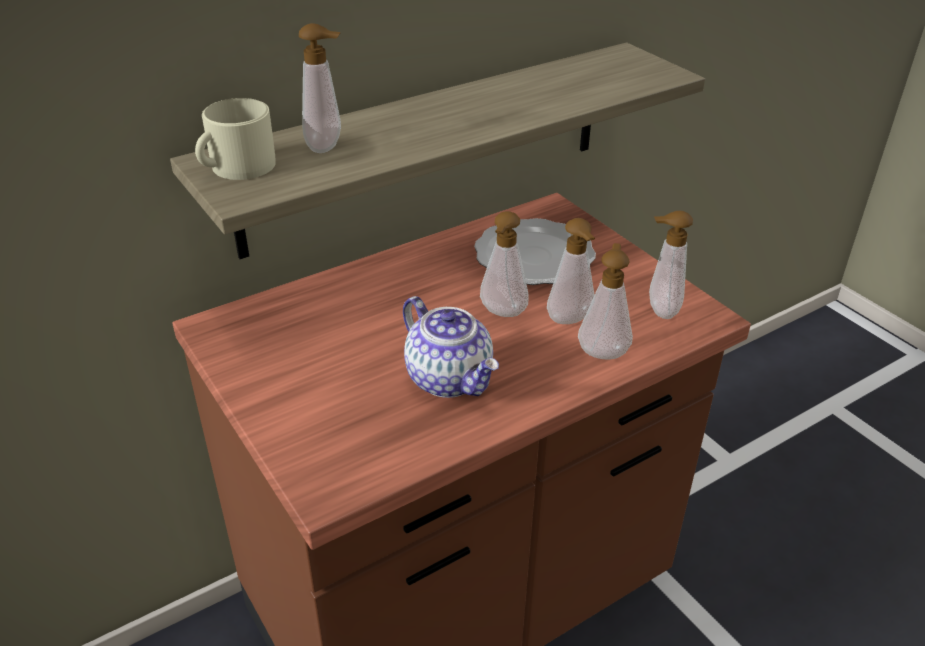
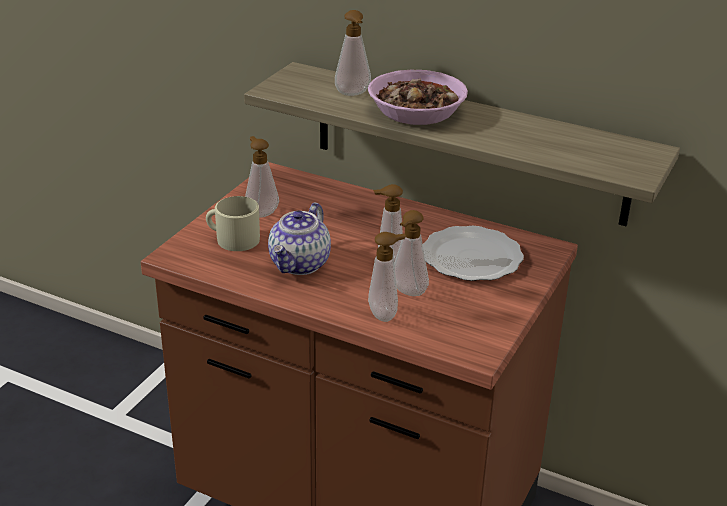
camera: 60 degrees right, 5 degrees down
(236, 167) = (300, 79): beige mug -> beige mug (232, 239)
(422, 126) = (417, 112): none -> bowl
(659, 310) = (461, 328): soap dispenser -> soap dispenser (261, 213)

